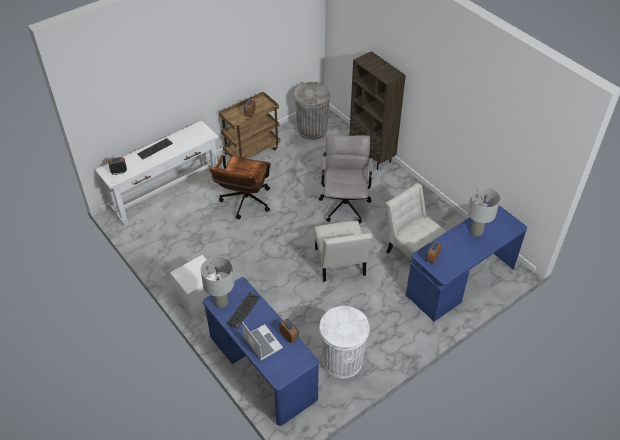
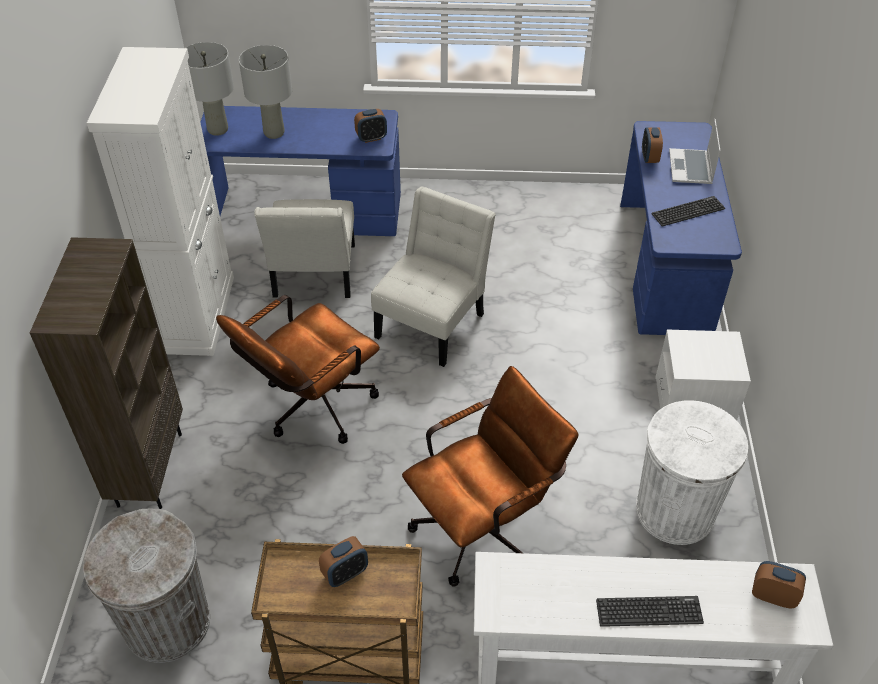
camera: 140 degrees left, 0 degrees up
(221, 303) = (713, 235): grey table lamp -> grey table lamp (217, 130)
(342, 361) = (556, 220): white trash can -> white trash can (675, 511)
(345, 203) = (311, 409): grey office chair -> brown office chair
(433, 208) = (197, 314): none -> white cabinet

